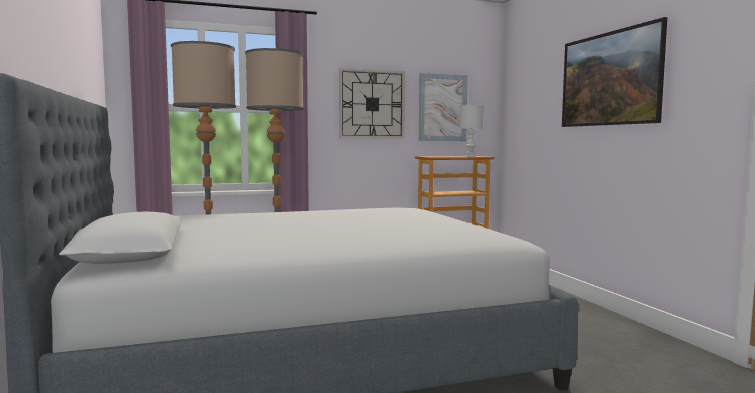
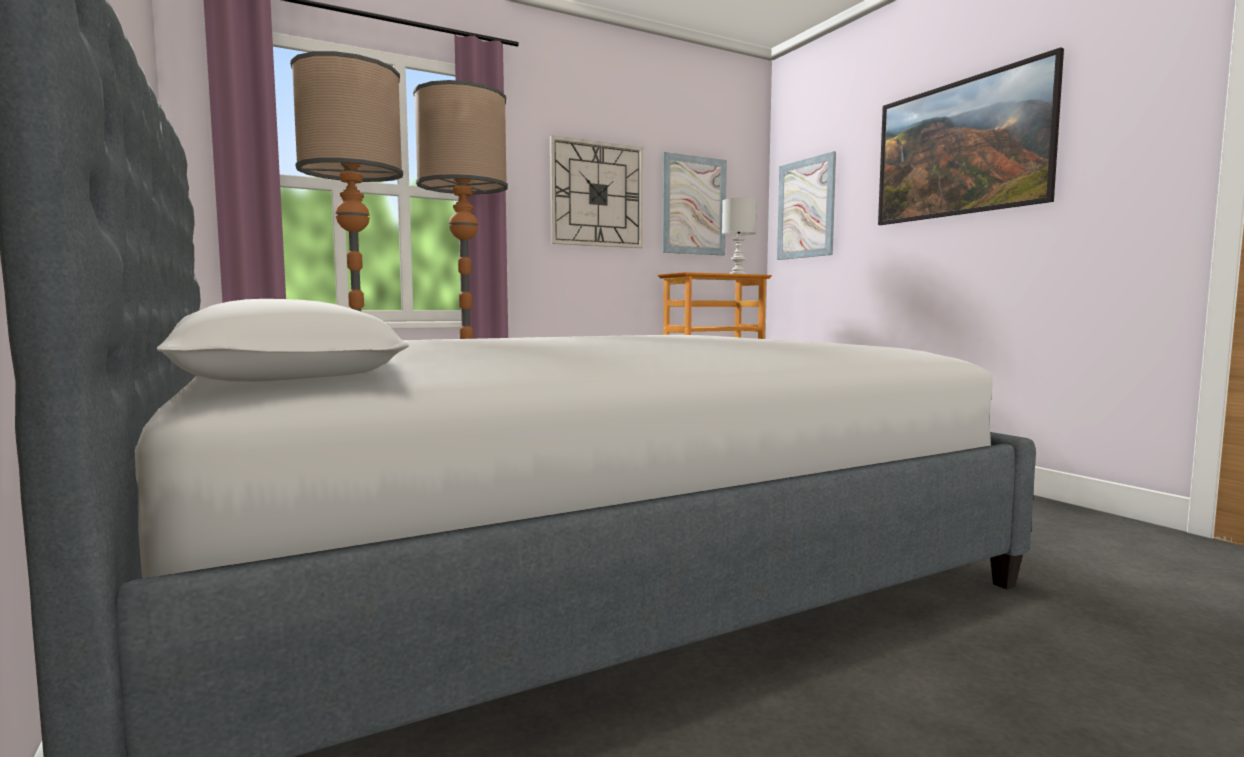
camera: 10 degrees left, 0 degrees up
(522, 109) = (806, 208): none -> picture

